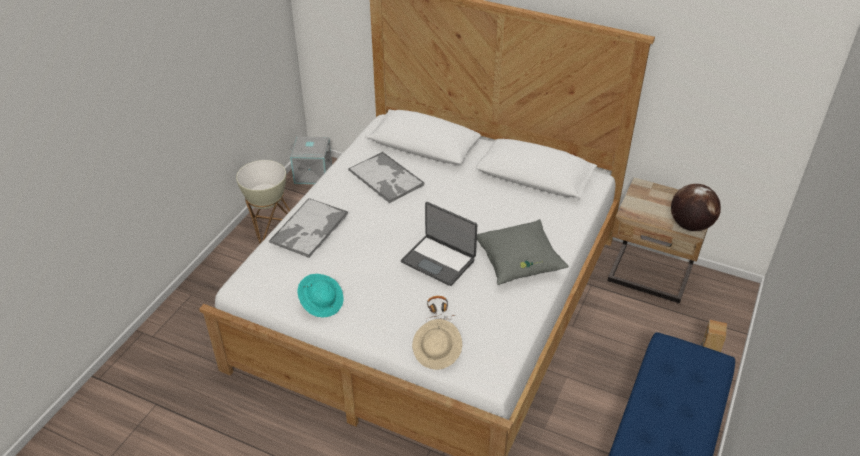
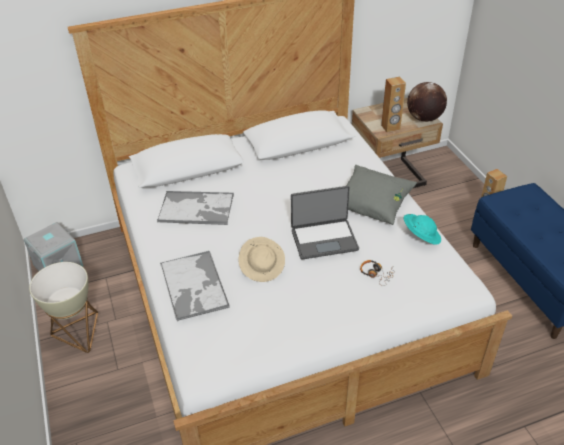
camera: 45 degrees left, 0 degrees up
(322, 303) = (288, 333): turquoise hat -> turquoise hat (420, 236)
(437, 352) = (417, 301): beige hat -> beige hat (262, 267)
(643, 213) = (390, 127): none -> brown speaker

